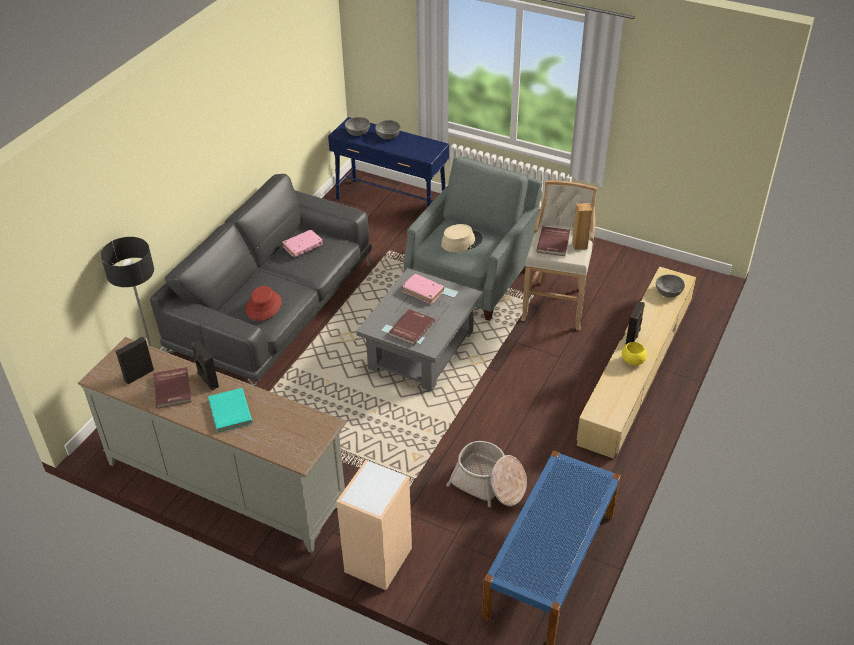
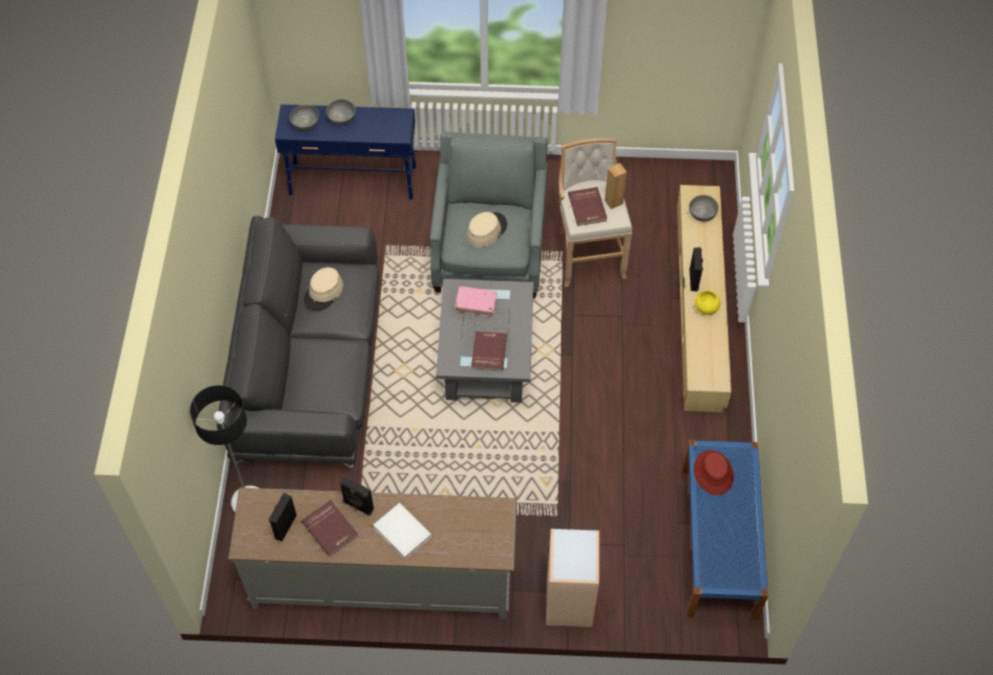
camera: 25 degrees left, 15 degrees up
(229, 412) = (401, 532): turquoise book -> white book
(263, 306) = (328, 382): red hat -> red hat (713, 473)
(303, 247) = (323, 292): pink book -> beige hat
(488, 484) = (626, 483): basket -> none

